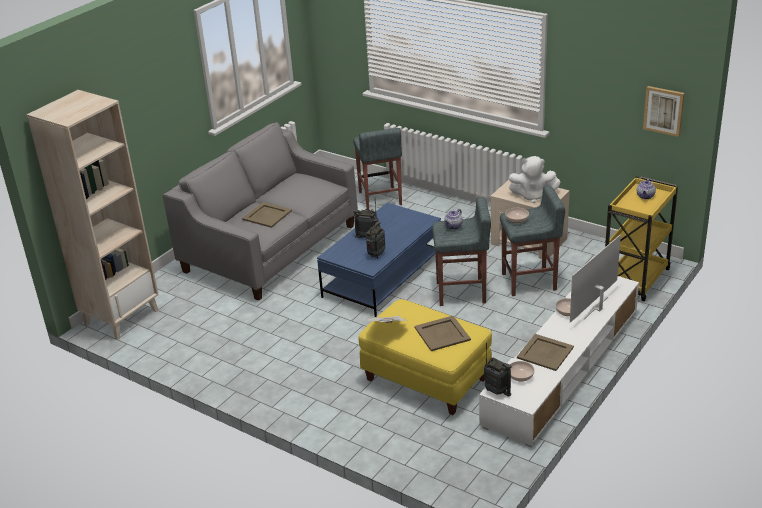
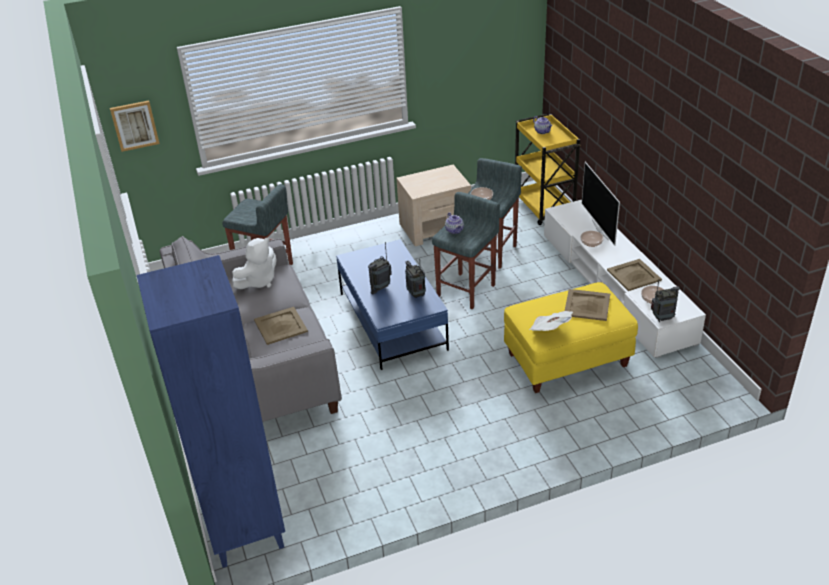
camera: 55 degrees left, 5 degrees up
(121, 317) = (244, 528): beige bookcase -> blue bookcase
(532, 196) = (440, 182): white plush toy -> white plush toy (258, 281)
(664, 110) = (517, 56): picture -> picture (134, 125)

